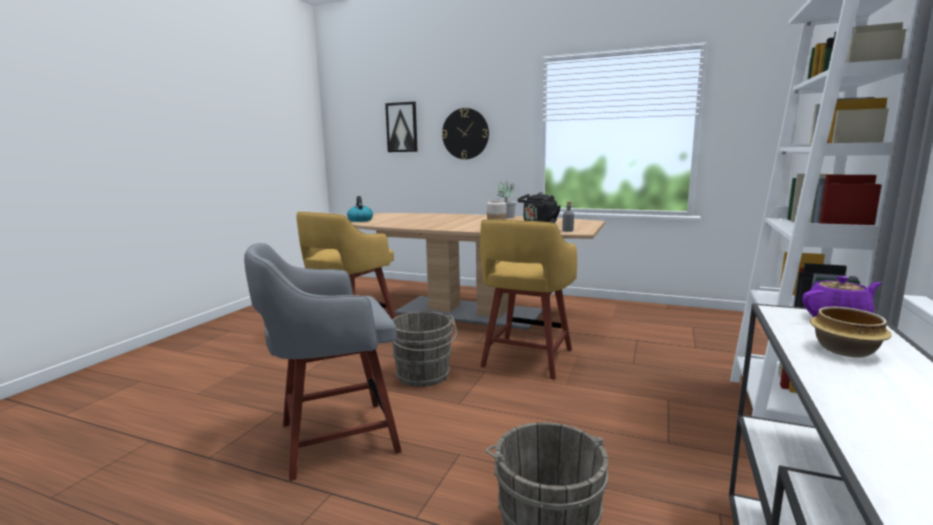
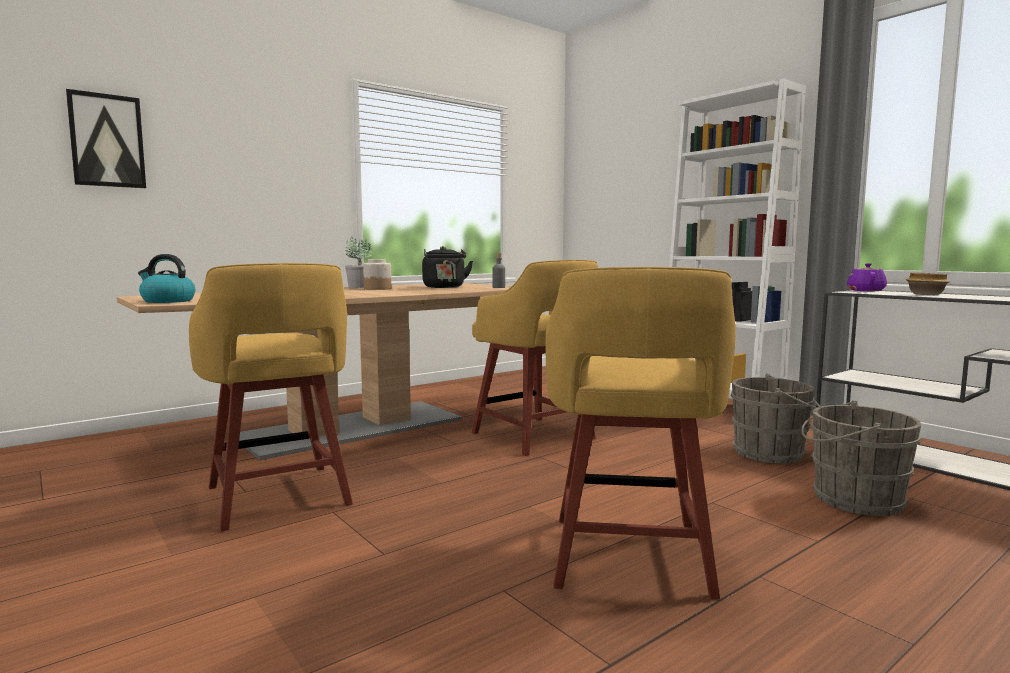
camera: 60 degrees left, 5 degrees down
(333, 438) = (628, 557): grey stool -> yellow stool
(423, 376) = (512, 483): grey bucket -> grey bucket (773, 453)
(465, 133) = (241, 167): wall clock -> none

